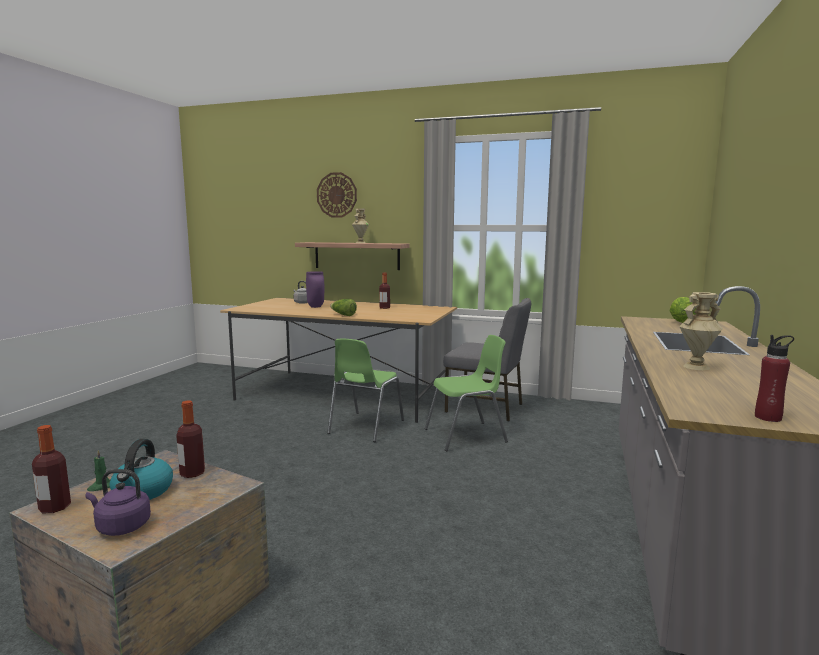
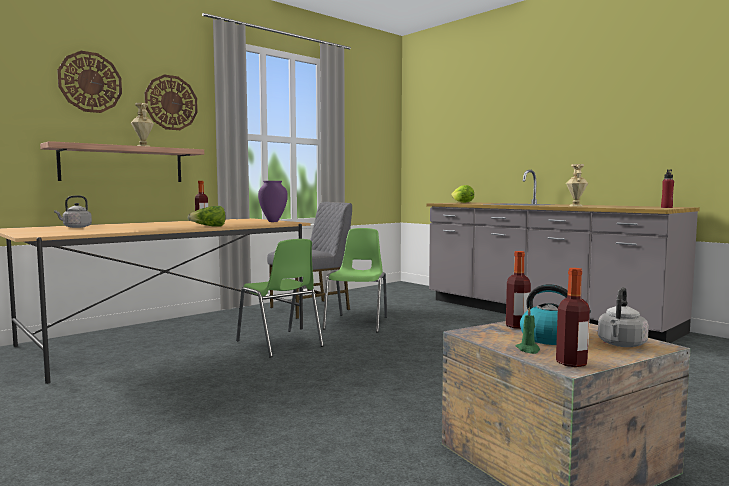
camera: 60 degrees left, 5 degrees down
(121, 527) = (621, 345): purple kettle -> grey kettle
(315, 307) = (125, 227): purple vase -> purple vase (273, 221)
(394, 203) = (171, 102): none -> wall clock

